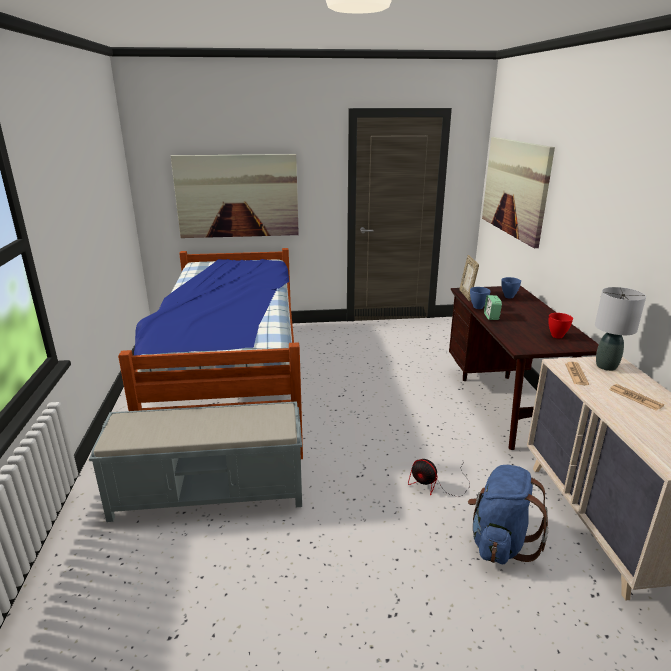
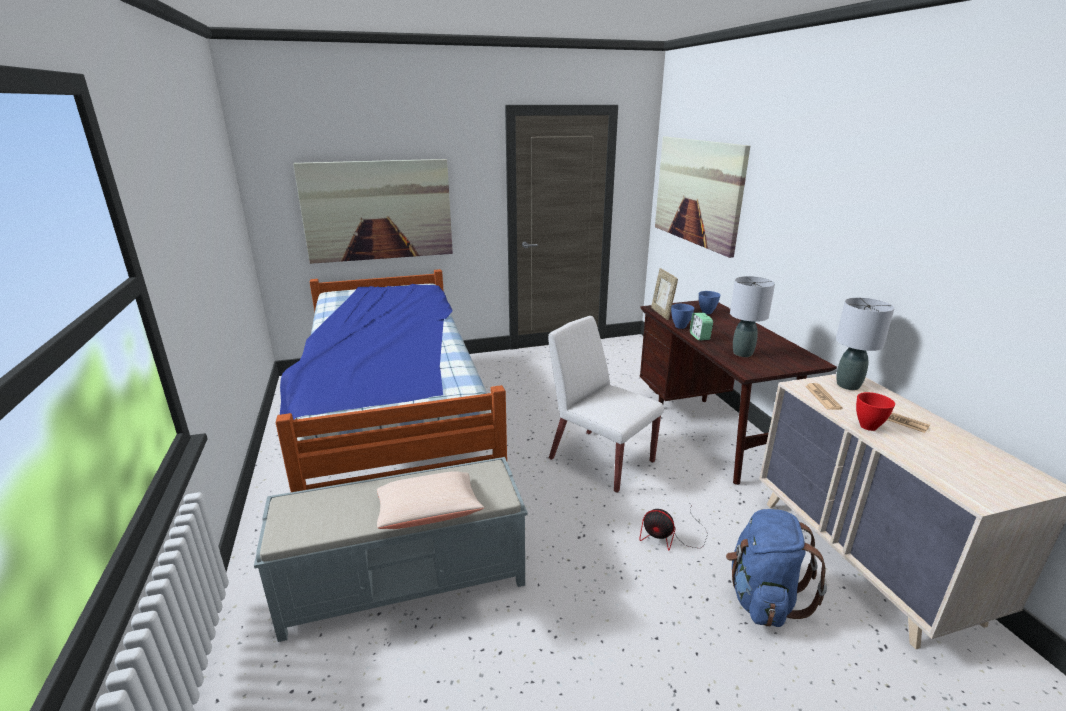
camera: 10 degrees left, 0 degrees up
(223, 436) = (429, 514): none -> beige pillow
(395, 417) = (600, 459): none -> white chair
(523, 333) = (742, 353): none -> grey table lamp
(557, 336) = (779, 354): red bowl -> red bowl (869, 427)

